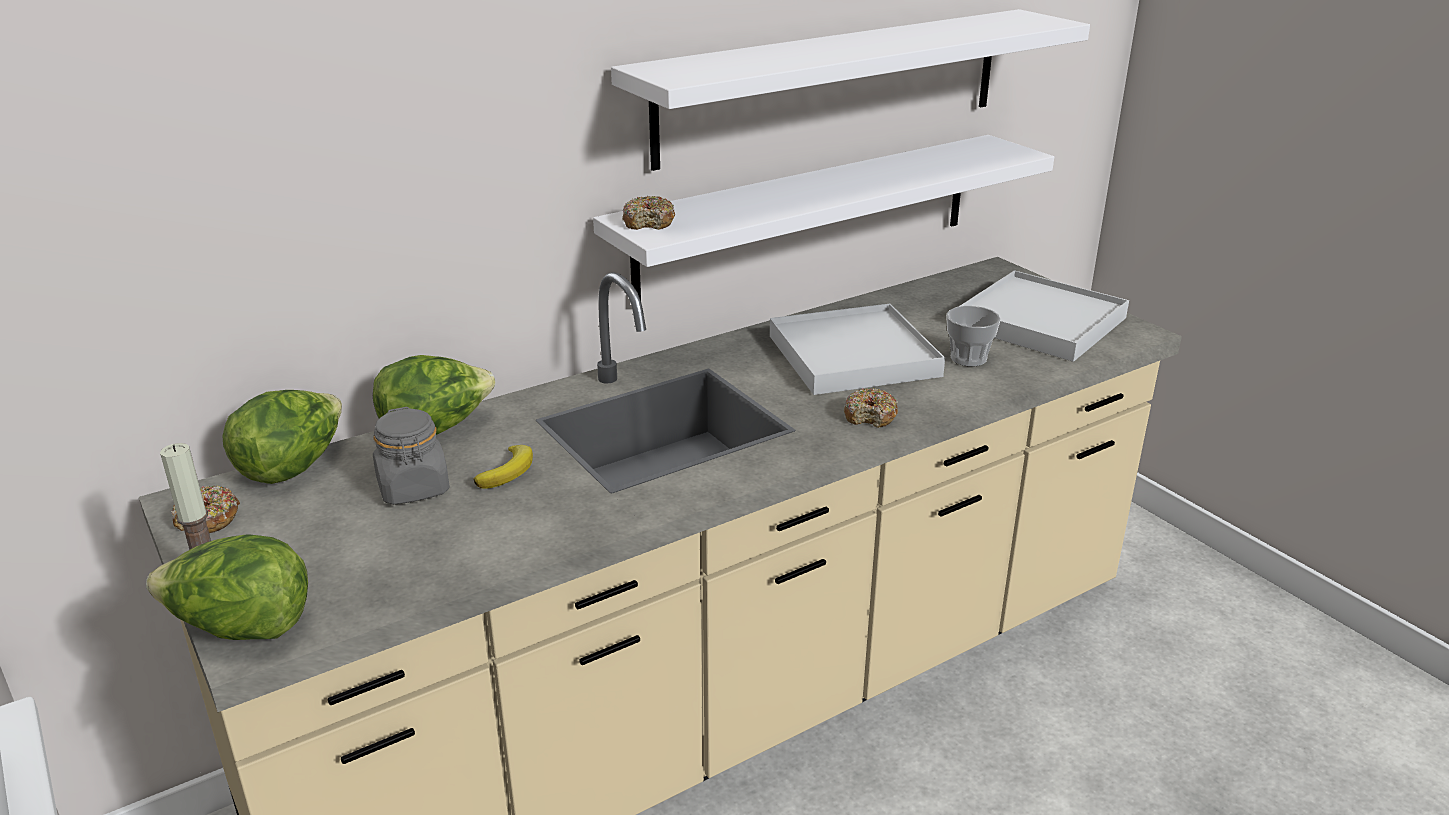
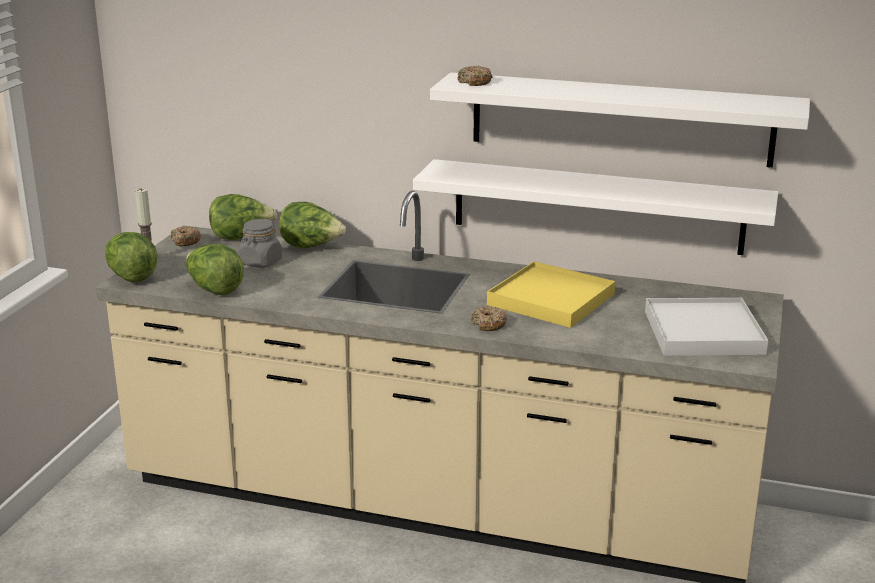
camera: 50 degrees right, 5 degrees down
(441, 567) = (214, 289): none -> lettuce
(508, 471) = (301, 272): banana -> none
(649, 222) = (447, 169): donut -> donut (475, 82)
(853, 356) = (550, 299): white tray -> yellow tray
(968, 358) = (608, 327): cup -> none

